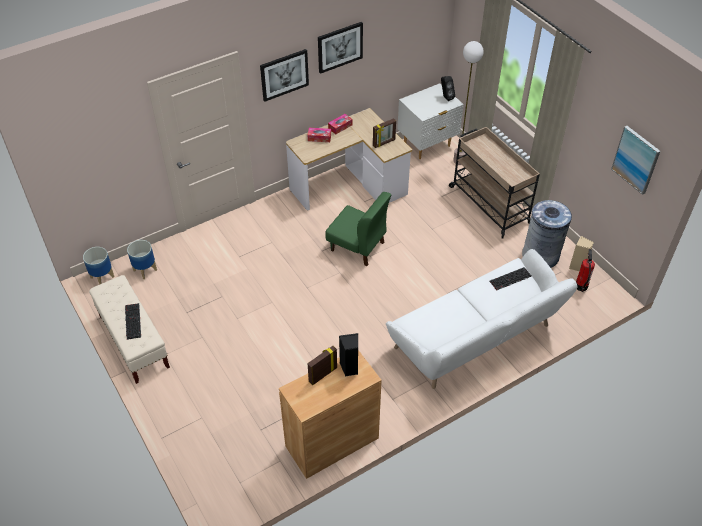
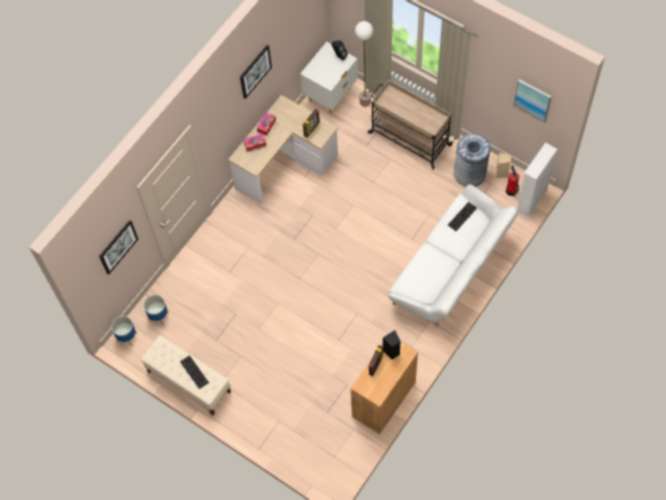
camera: 20 degrees left, 15 degrees up
(284, 74) = (221, 116): picture -> picture (118, 246)
(358, 246) = (321, 223): green chair -> none
(601, 303) = (531, 200): none -> white bookcase

